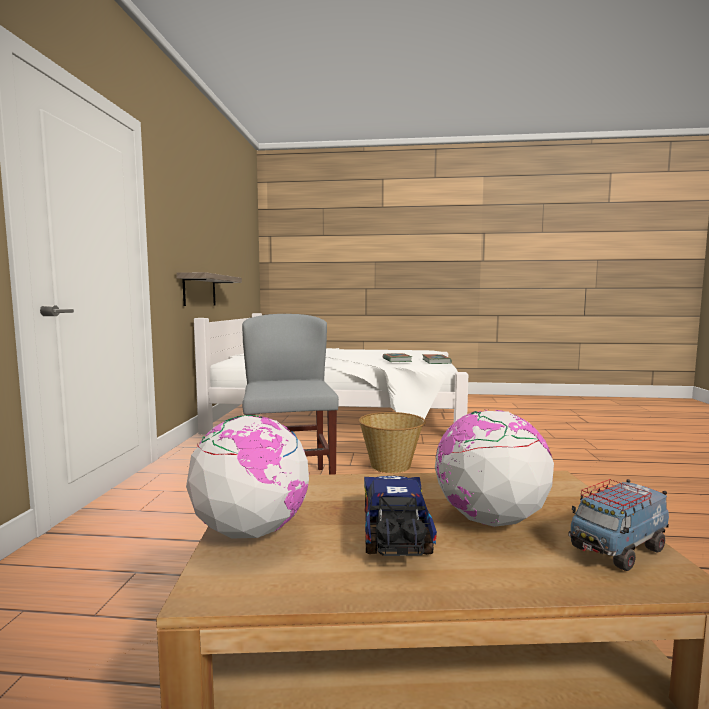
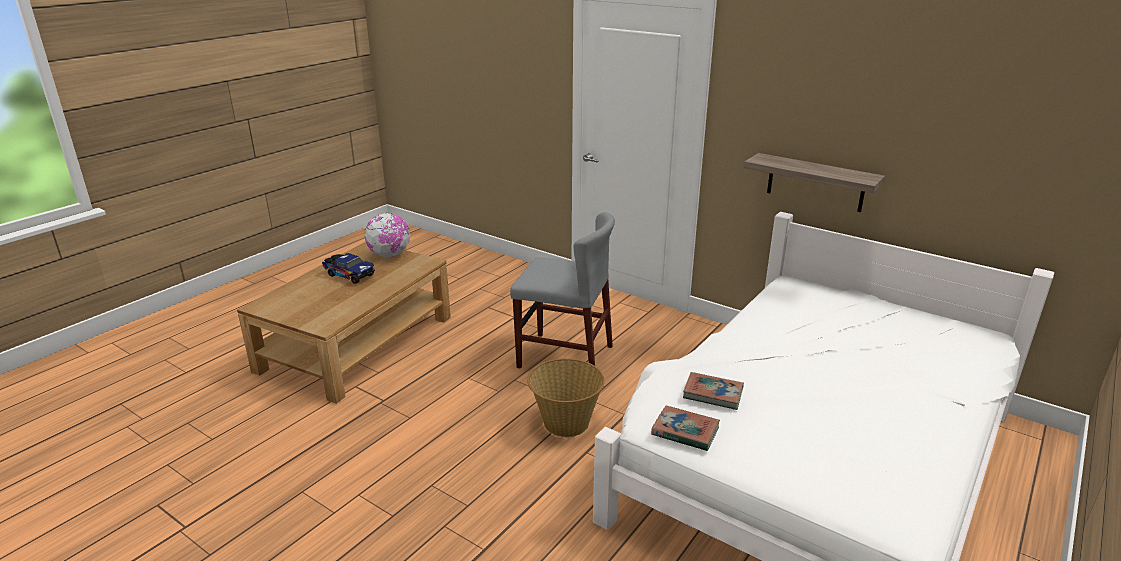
camera: 120 degrees right, 20 degrees up
(489, 519) = (328, 294): globe -> none
(617, 549) = (278, 306): toy truck -> none

